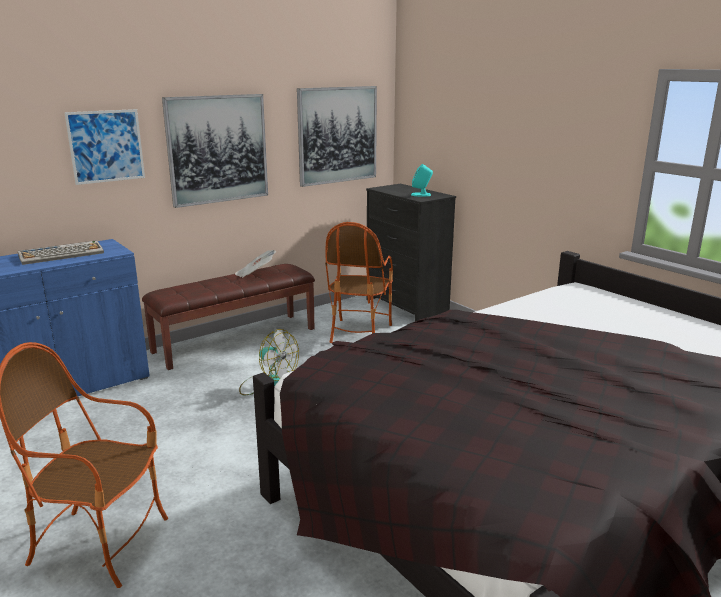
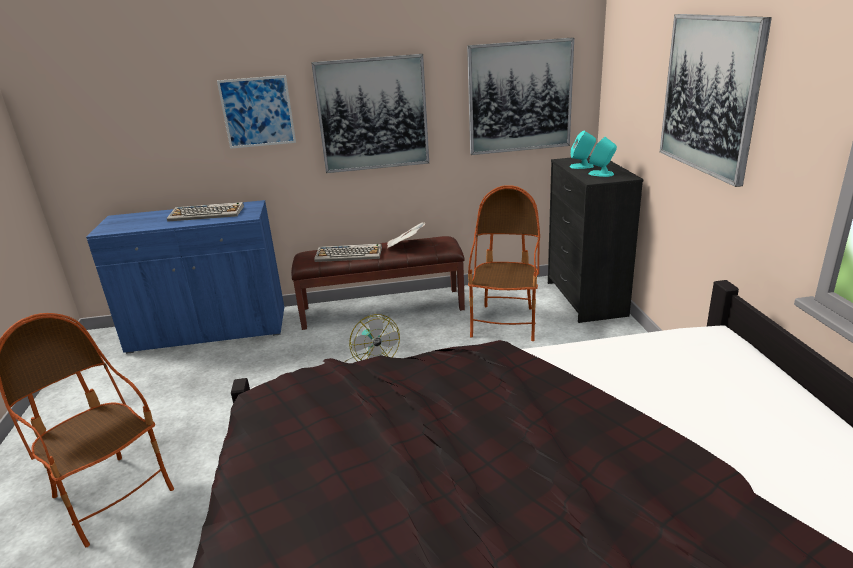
camera: 30 degrees right, 5 degrees up
(207, 286) = (349, 254): none -> keyboard
(358, 332) = (505, 323): armchair -> armchair turned 150 degrees clockwise
(399, 191) = (582, 166): none -> turquoise speaker
(520, 124) = (710, 95): none -> picture

